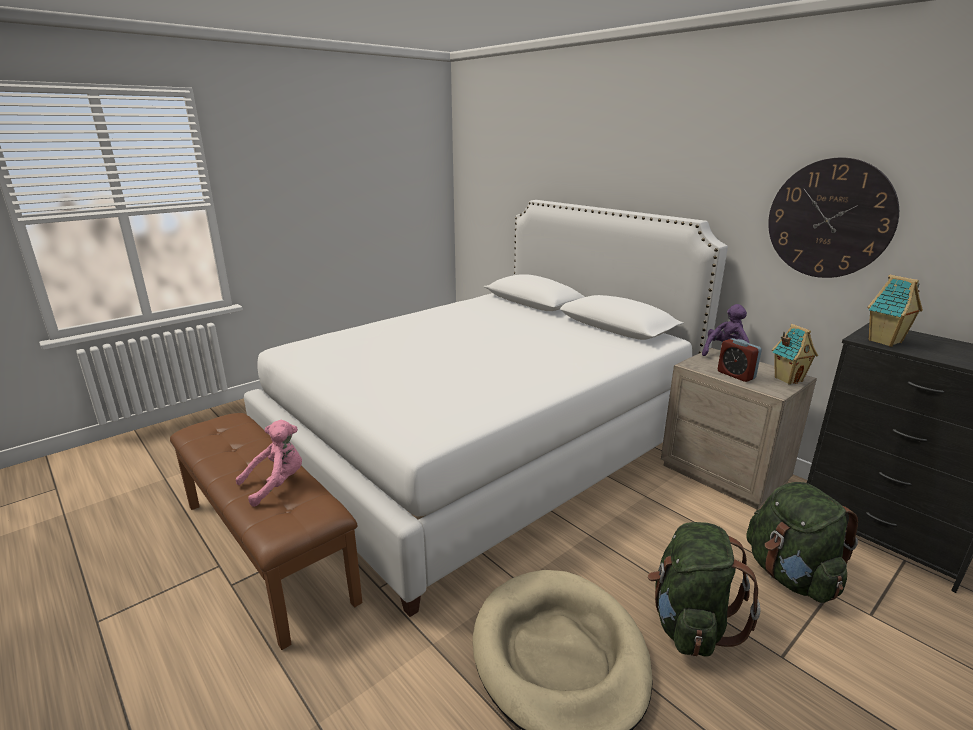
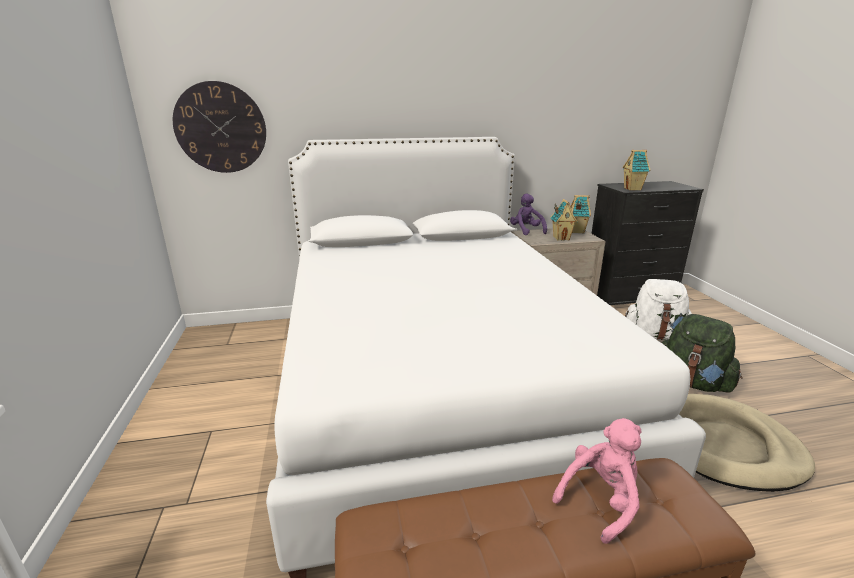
camera: 60 degrees left, 0 degrees up
(277, 484) = (600, 500): pink plush toy -> pink plush toy turned 60 degrees clockwise
(736, 375) = (561, 238): alarm clock -> toy house
(790, 575) = (654, 335): green backpack -> white backpack
(829, 219) = (568, 125): wall clock -> wall clock (220, 128)

